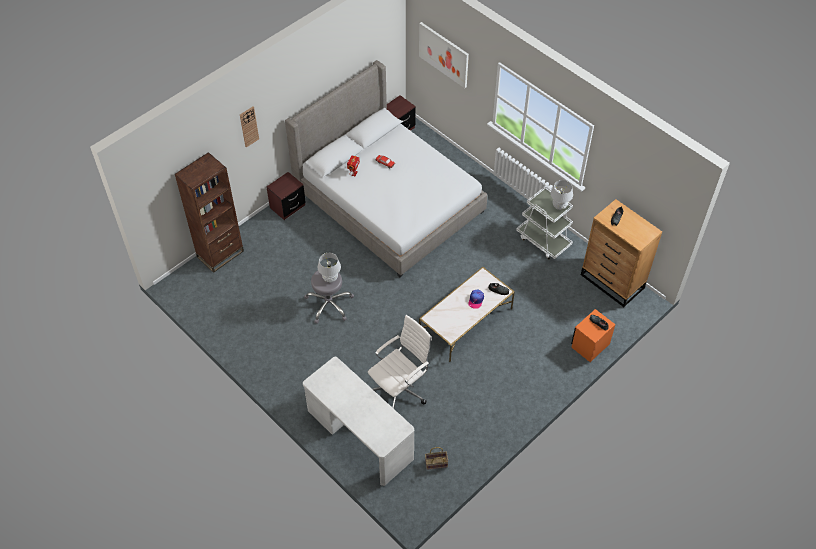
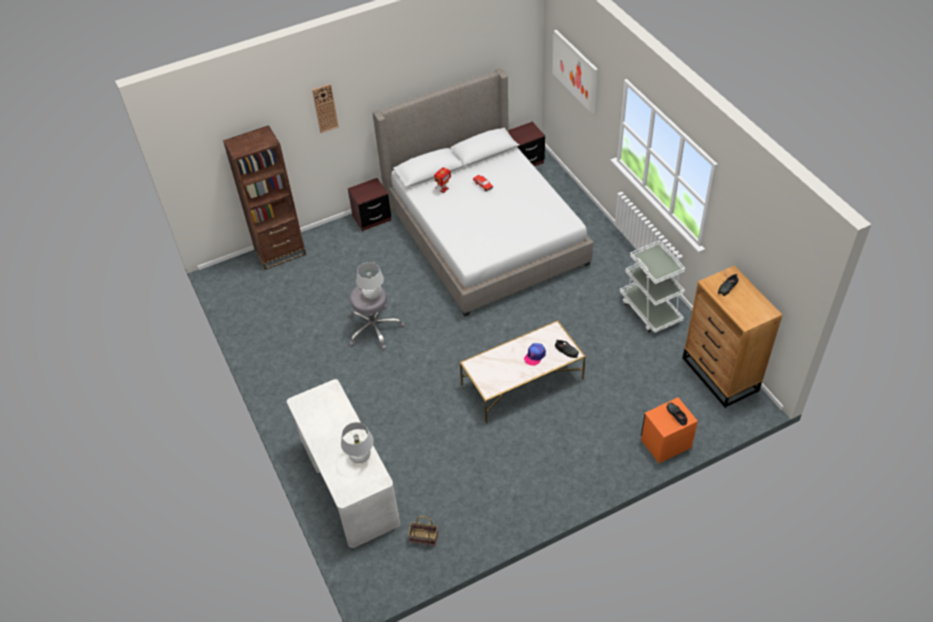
camera: 20 degrees right, 5 degrees down
(400, 389) = (415, 441): white office chair -> none
(559, 206) = (669, 267): white table lamp -> white table lamp (360, 457)

